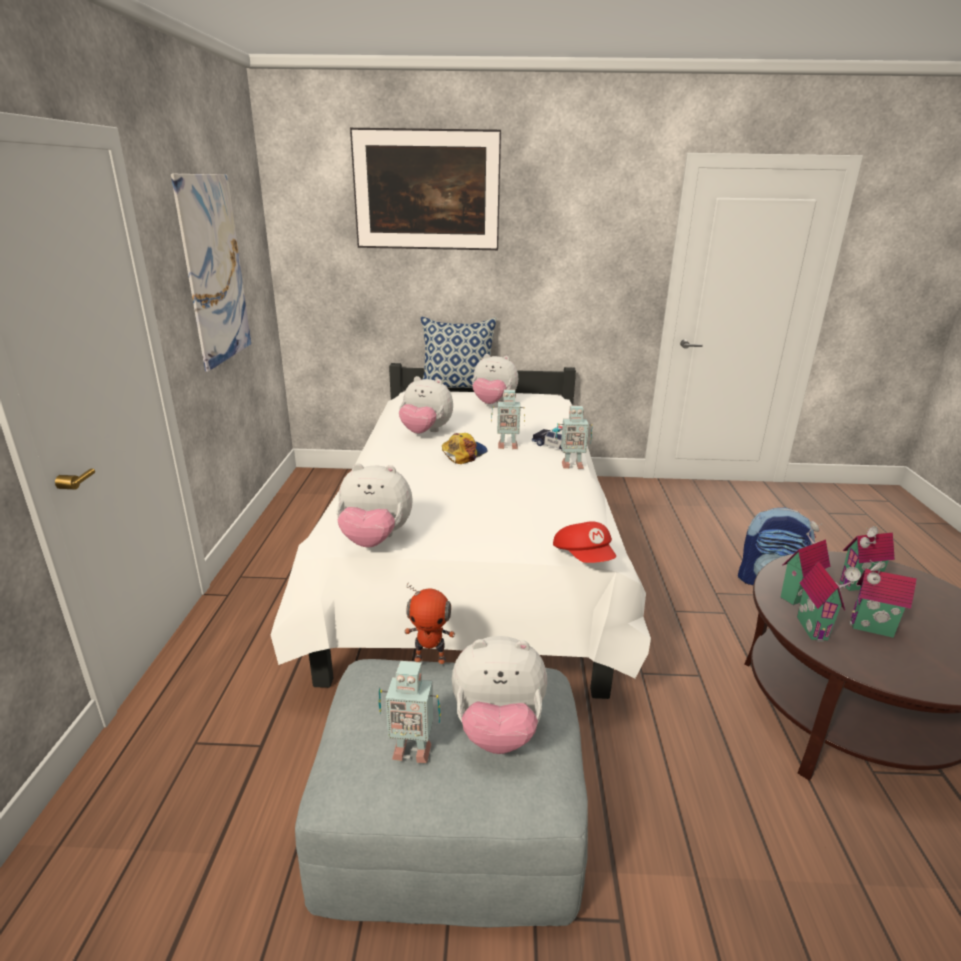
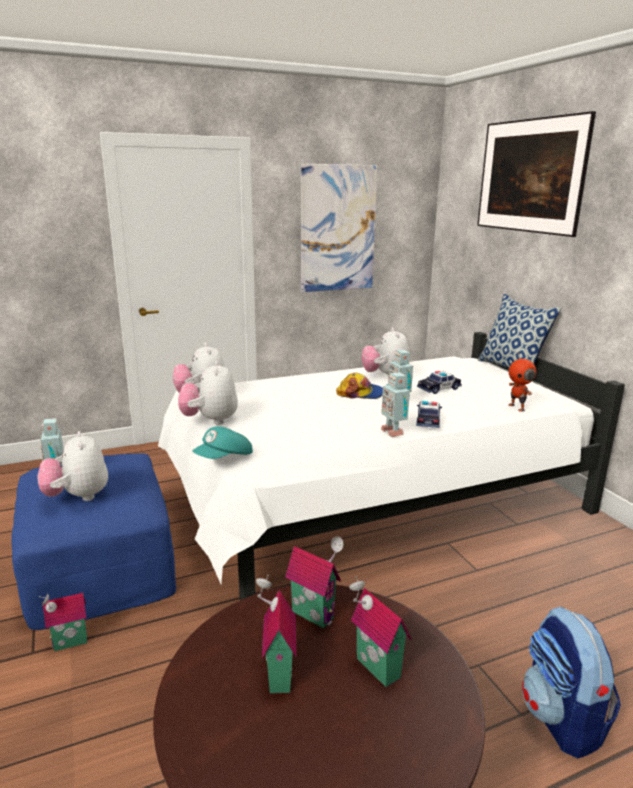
camera: 65 degrees right, 5 degrees down
(430, 658) = (144, 466): toy robot -> toy robot (517, 407)
(450, 820) = (99, 562): grey ottoman -> blue ottoman
(486, 422) = (439, 388): none -> toy car
(493, 404) = (489, 384): plush toy -> plush toy (210, 420)
(584, 557) = (224, 458): red cap -> turquoise cap
(814, 629) = (253, 627): toy house -> toy house (70, 644)

